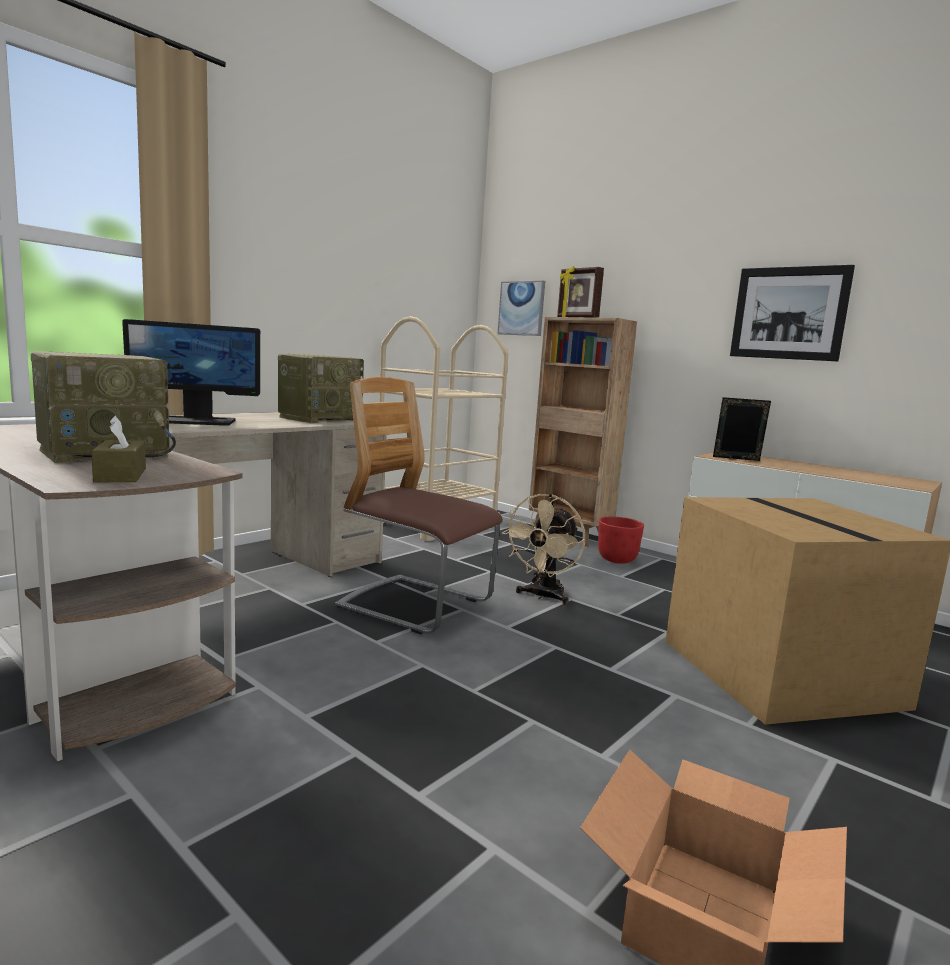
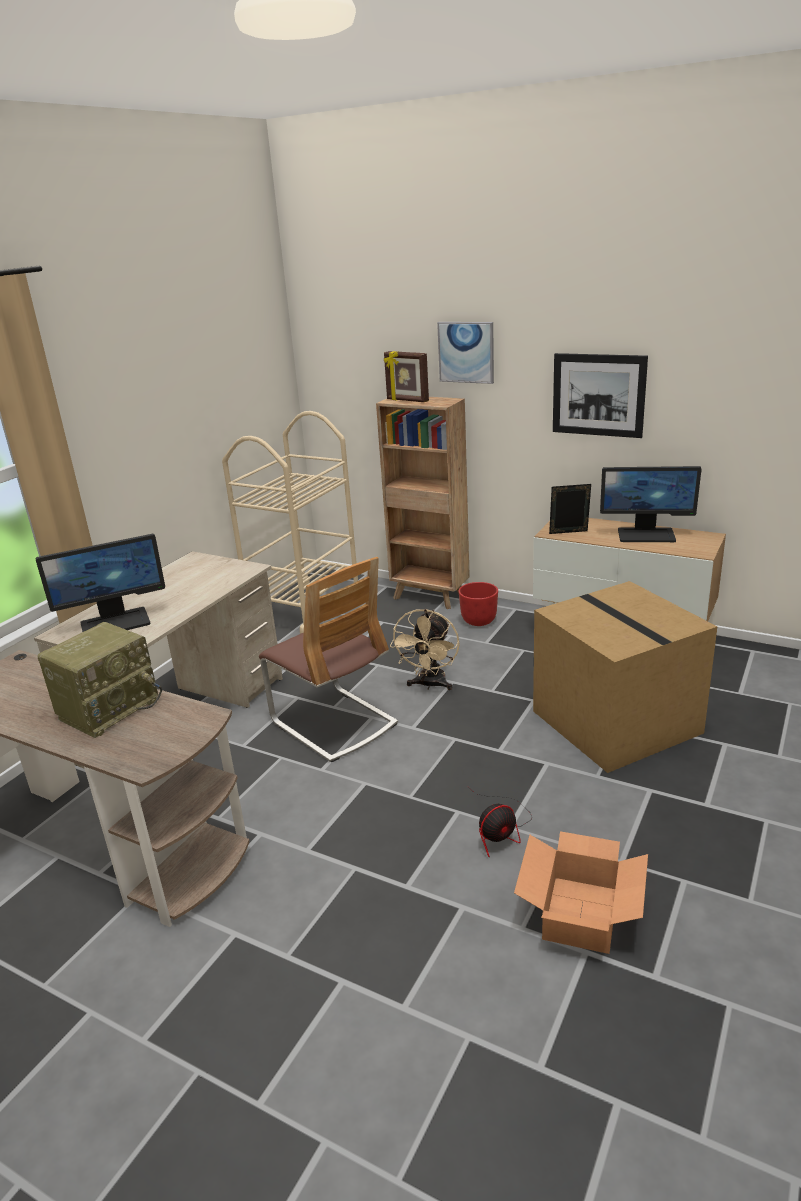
camera: 10 degrees left, 15 degrees up
(121, 475) = (159, 742): brown tissue box -> none
(321, 418) = (208, 577): radio -> none
(415, 606) = (334, 723): chair -> chair turned 150 degrees counterclockwise
(521, 308) = (345, 380): picture -> picture (466, 352)
(588, 756) = (500, 830): none -> fan
(835, 470) = (646, 535): none -> monitor

